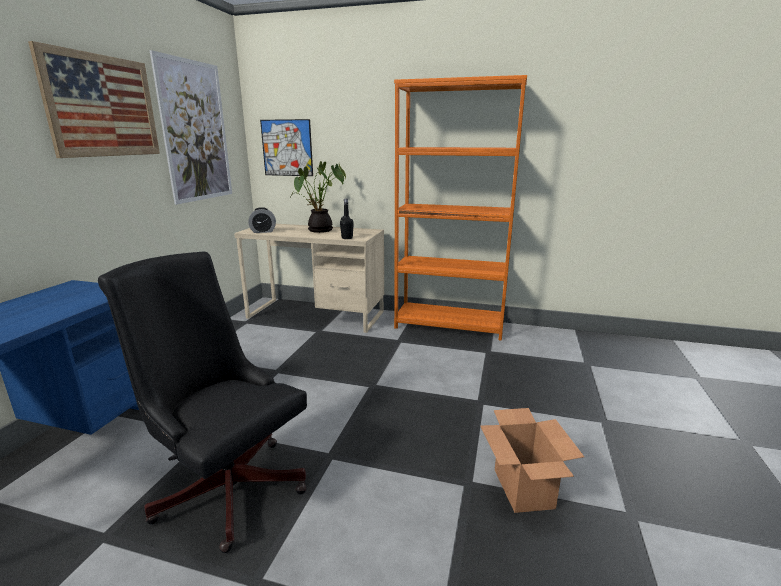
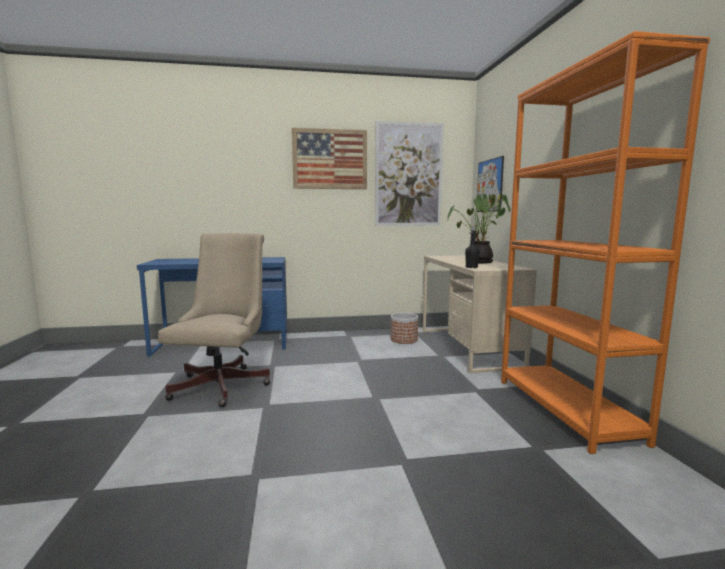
camera: 65 degrees right, 10 degrees down
(226, 484) = (224, 383): black office chair -> beige office chair
(255, 333) = (404, 340): none -> planter
(263, 231) = (441, 257): alarm clock -> none
(524, 489) = (257, 516): cardboard box -> none

